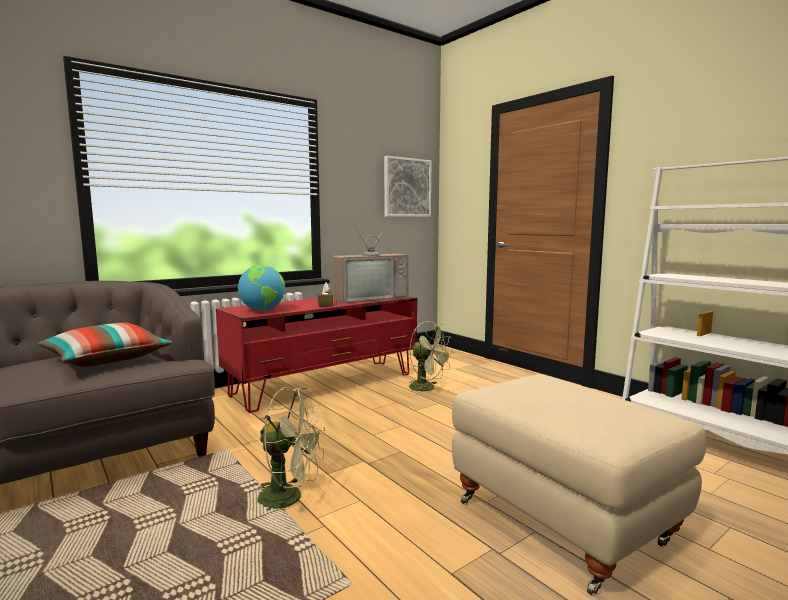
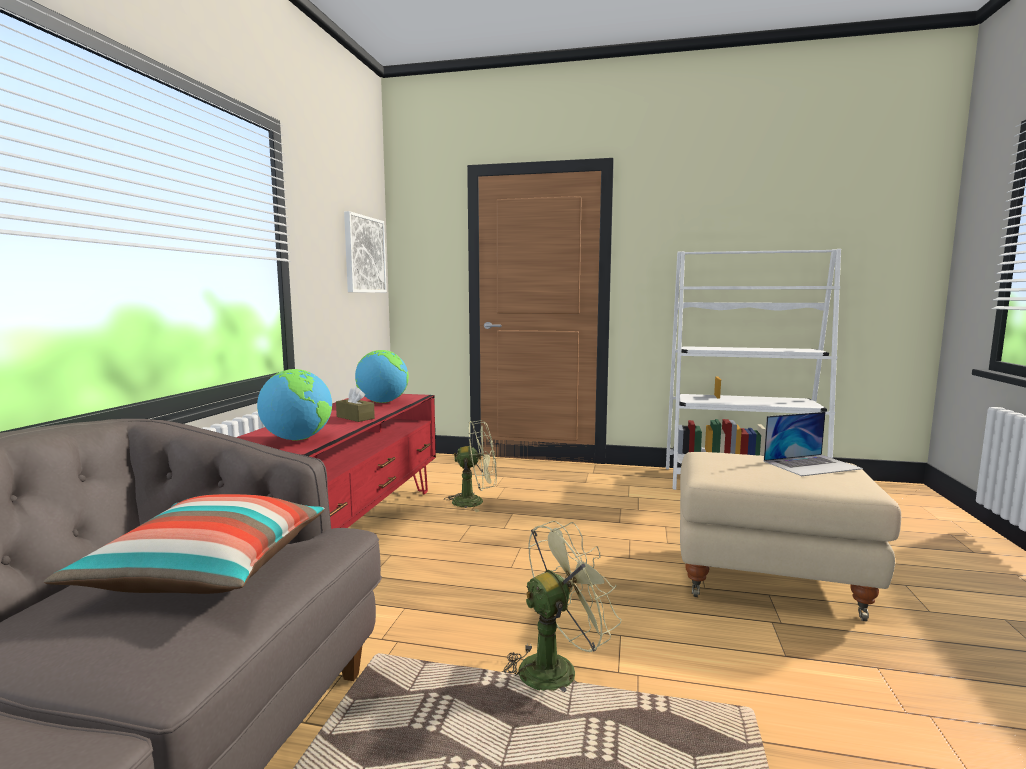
camera: 40 degrees left, 0 degrees up
(369, 298) = (382, 402): television -> globe
(613, 408) = (812, 465): none -> laptop

